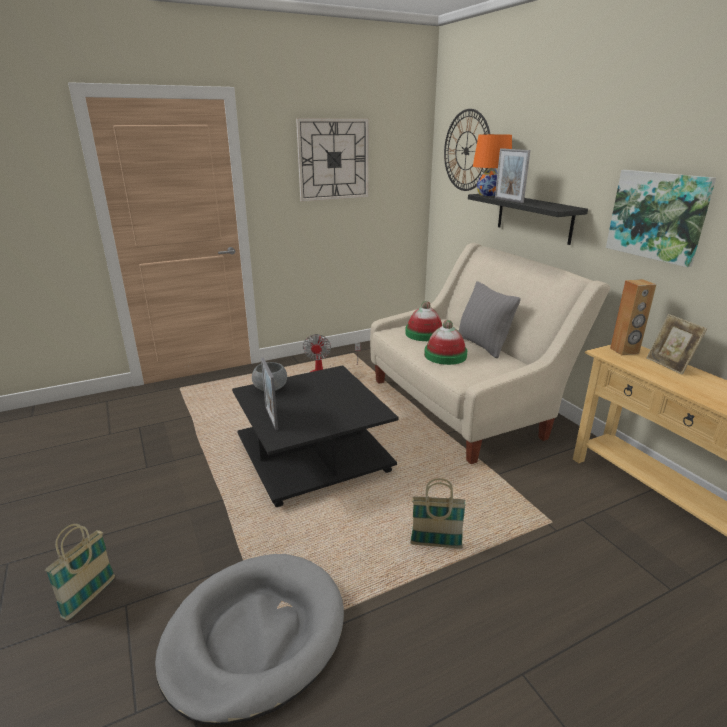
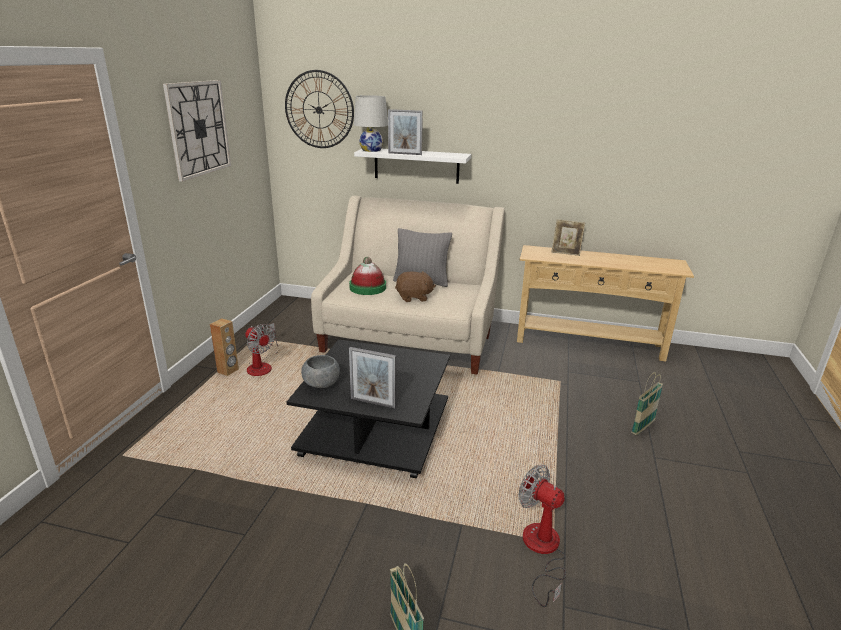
camera: 50 degrees left, 0 degrees up
(254, 636) = (542, 551): grey dog bed -> fan
(435, 545) = (535, 430): basket -> basket (642, 427)
(445, 355) = (414, 297): hat -> brown plush toy
(489, 194) = (371, 150): orange table lamp -> white table lamp
(534, 217) = (416, 165): black shelf -> white shelf
(624, 351) = (535, 251): brown speaker -> brown speaker (228, 371)
(658, 216) = (531, 154): picture -> none

